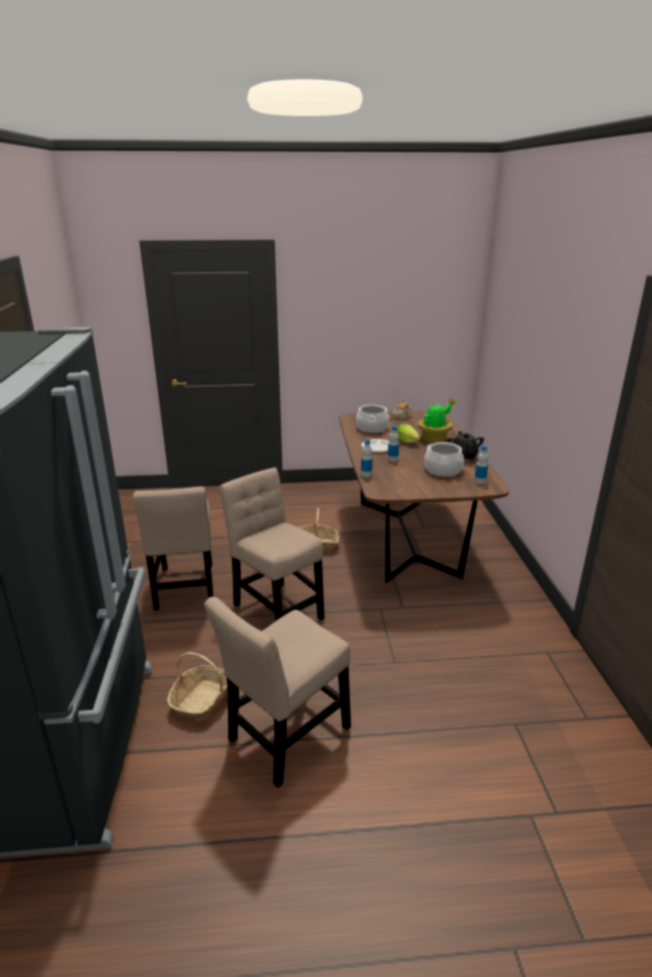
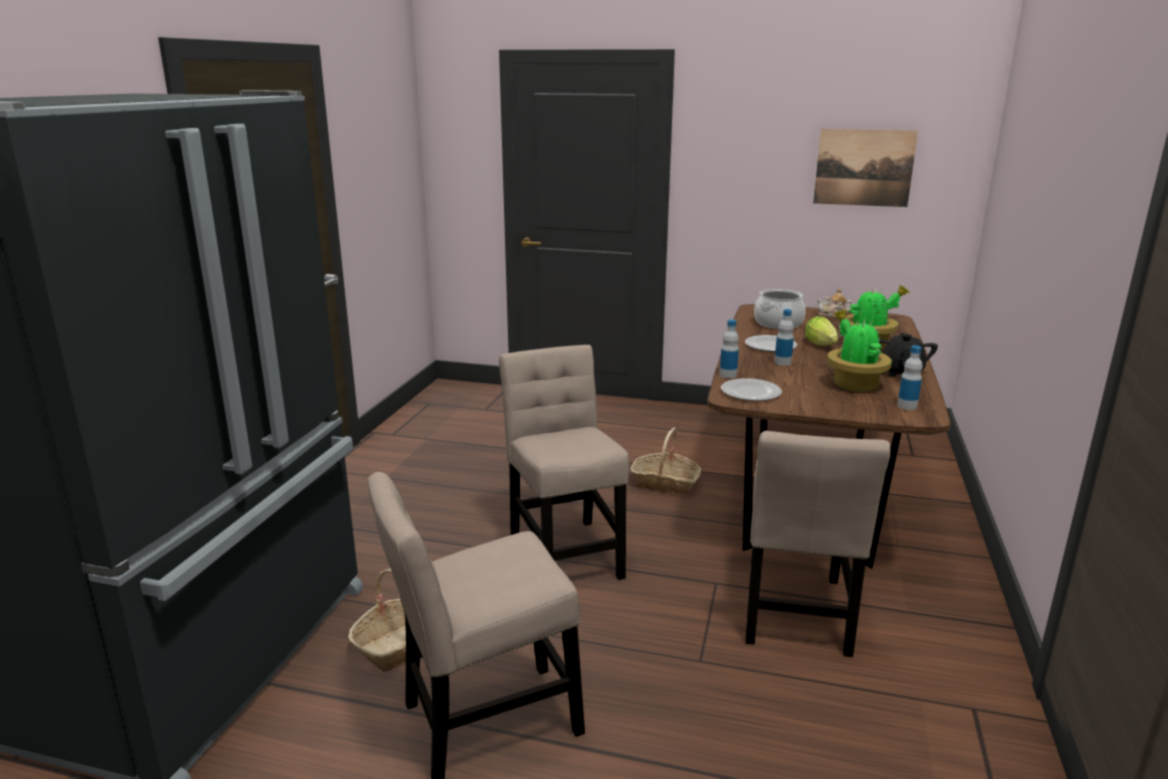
camera: 20 degrees right, 5 degrees down
(185, 589) = (460, 505): beige chair -> beige chair (796, 615)
(387, 486) = (750, 393): none -> plate
(406, 316) = (864, 167): none -> picture
(442, 470) = (854, 384): cooking pot -> potted plant

